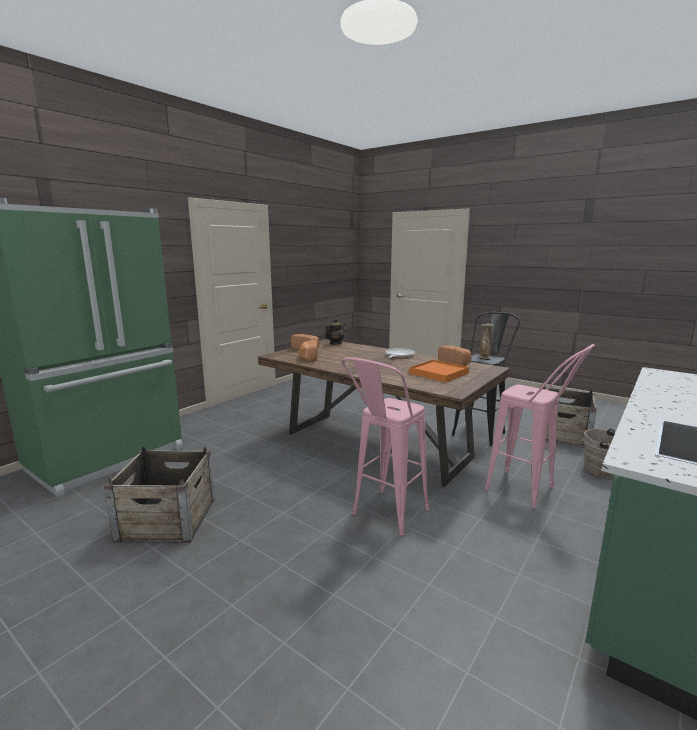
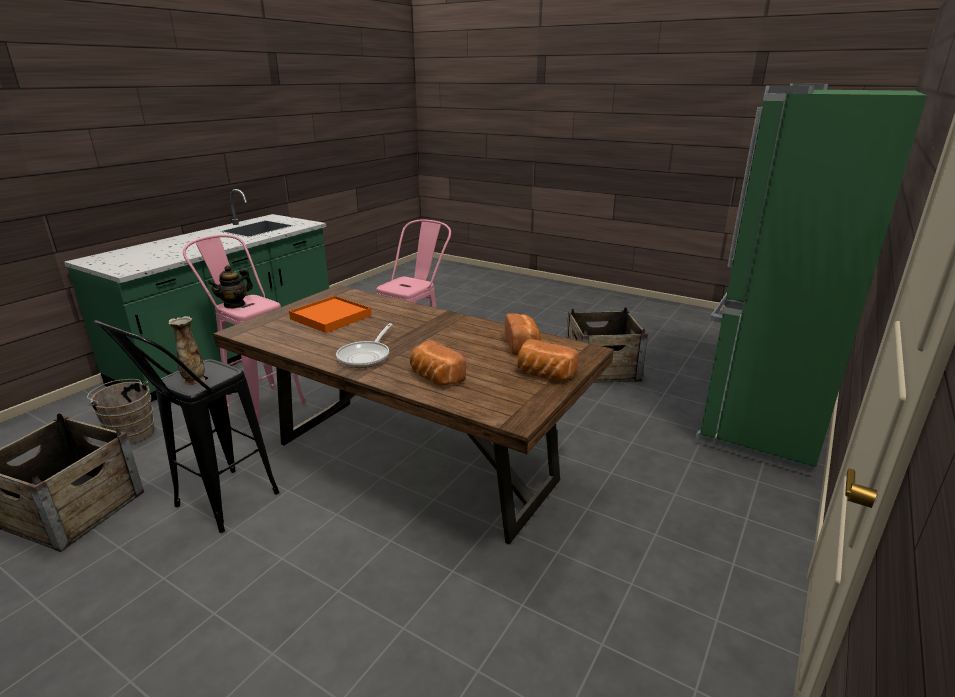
camera: 175 degrees right, 10 degrees up
(335, 343) = (494, 405): teapot -> teapot (235, 305)
(455, 363) = (285, 339): bread -> bread (435, 378)

